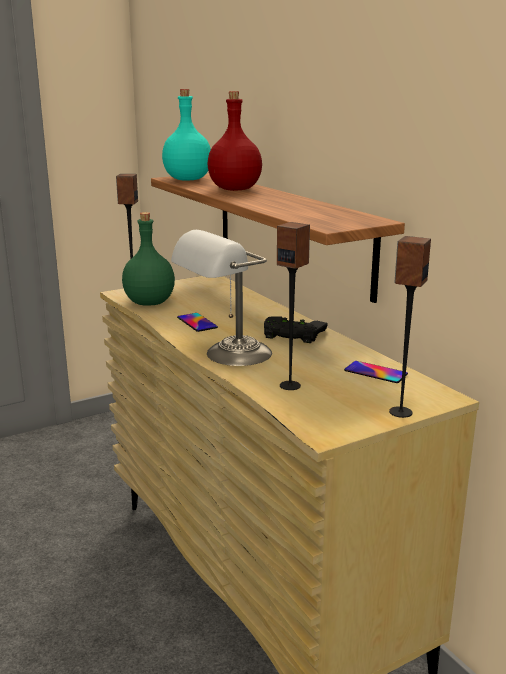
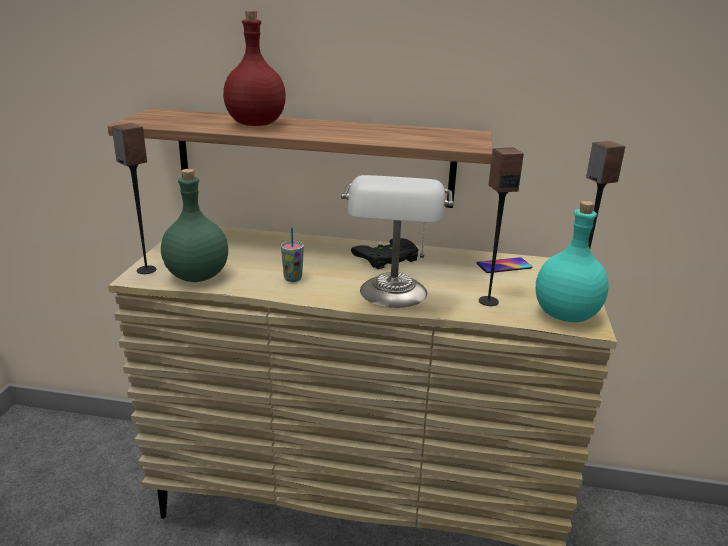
camera: 50 degrees left, 5 degrees up
(186, 179) = (161, 120): turquoise bottle -> turquoise bottle (565, 315)
(197, 322) = (293, 278): phone -> cup

